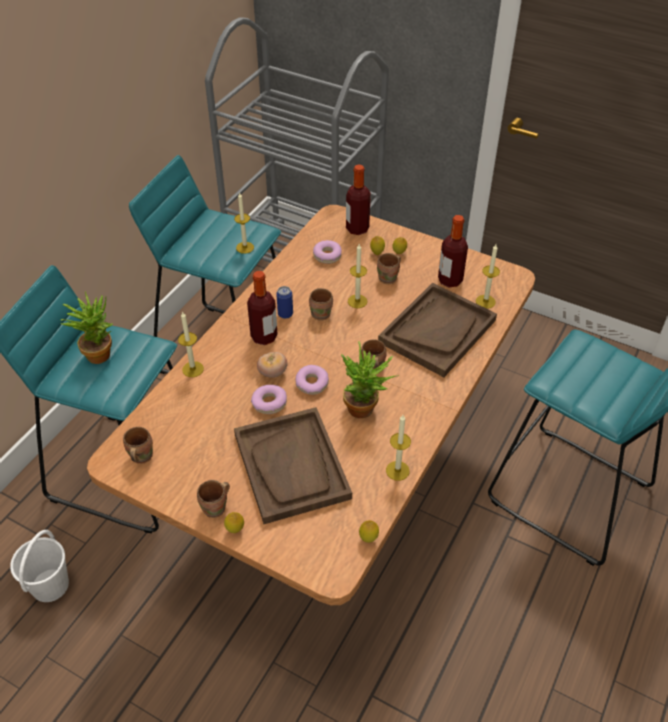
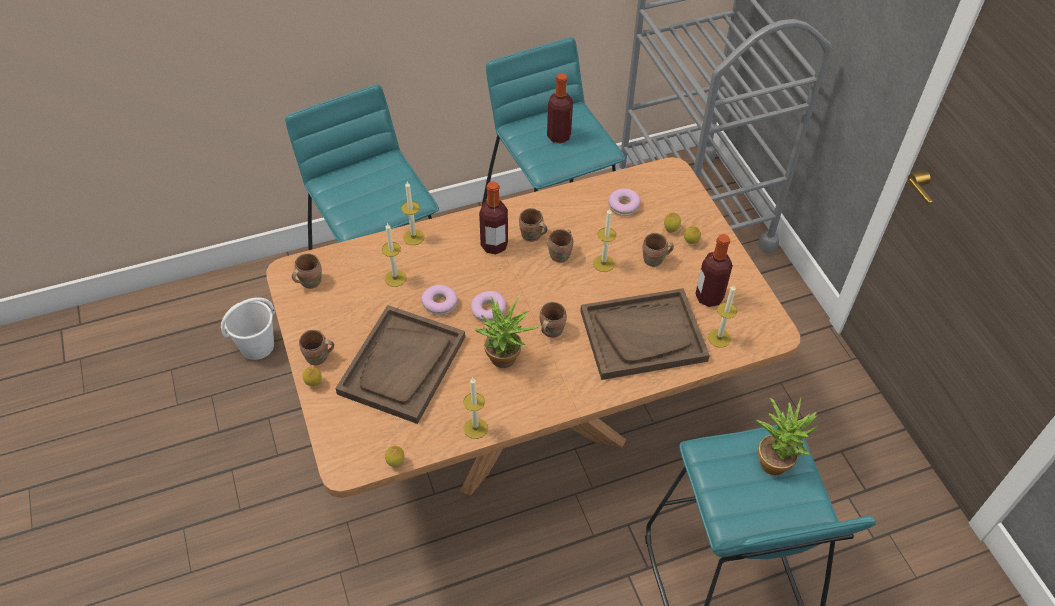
camera: 40 degrees right, 5 degrees up
(98, 352) = (373, 179): potted plant -> potted plant (775, 458)
(245, 247) = (573, 156): candle -> candle (395, 278)
(272, 373) = (468, 280): tomato -> none
(285, 314) = (531, 236): can -> brown mug
(357, 229) = (678, 196): bottle -> bottle (558, 136)

